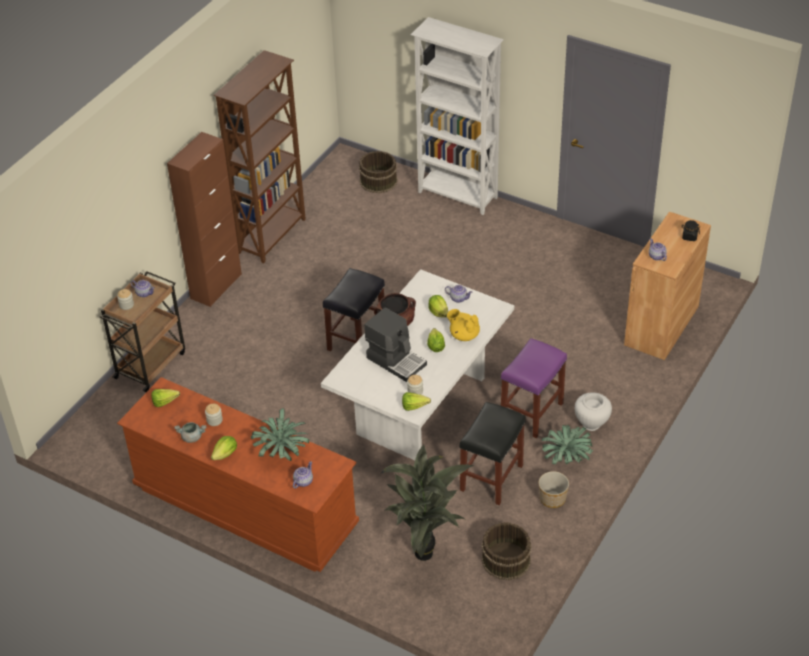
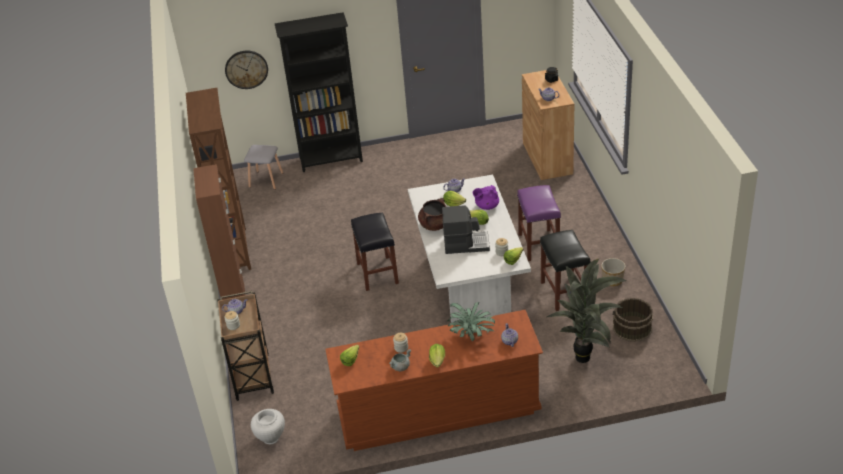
camera: 40 degrees left, 5 degrees down
(378, 181) = (266, 180): brown bucket -> grey stool
(393, 52) = (246, 69): none -> wall clock
(458, 196) = (331, 160): white bookcase -> black bookcase
(464, 335) = (486, 206): yellow teapot -> purple teapot
(566, 458) = (590, 255): potted plant -> none
(591, 423) = (579, 229): white vase -> white vase (270, 437)

